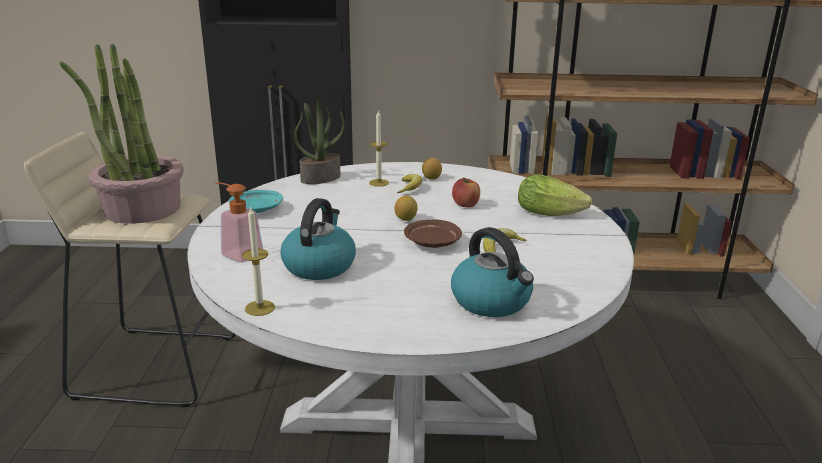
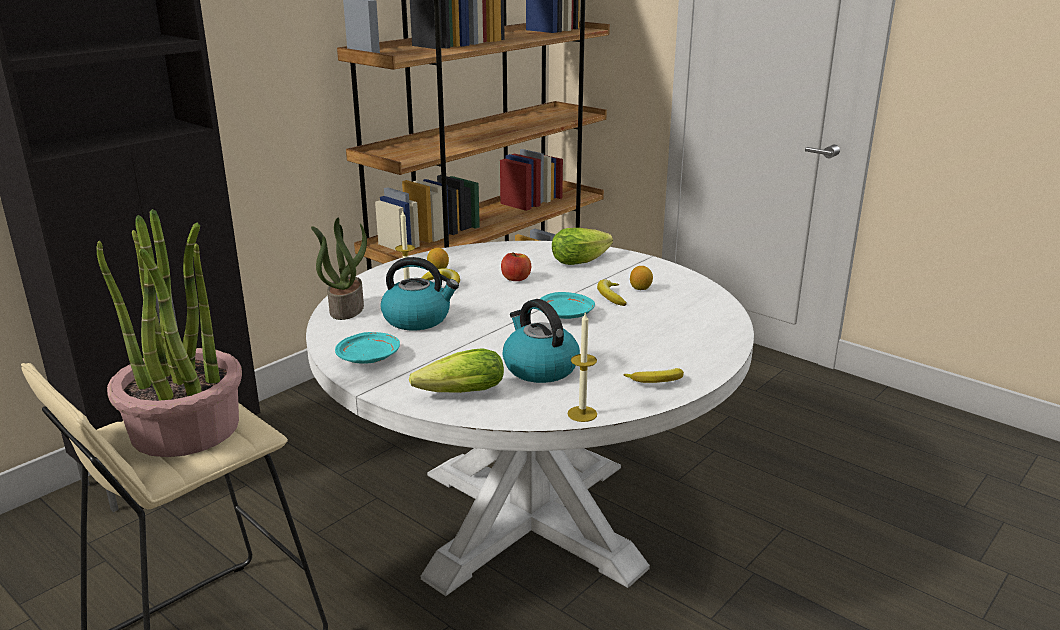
camera: 50 degrees left, 0 degrees up
(237, 253) = (456, 394): soap dispenser -> lettuce
(360, 320) = (656, 382): none -> banana
(406, 219) = (505, 308): lemon -> lemon (640, 288)
(432, 243) = (566, 314): brown plate -> turquoise plate
(492, 301) = (688, 330): kettle -> kettle (418, 319)

